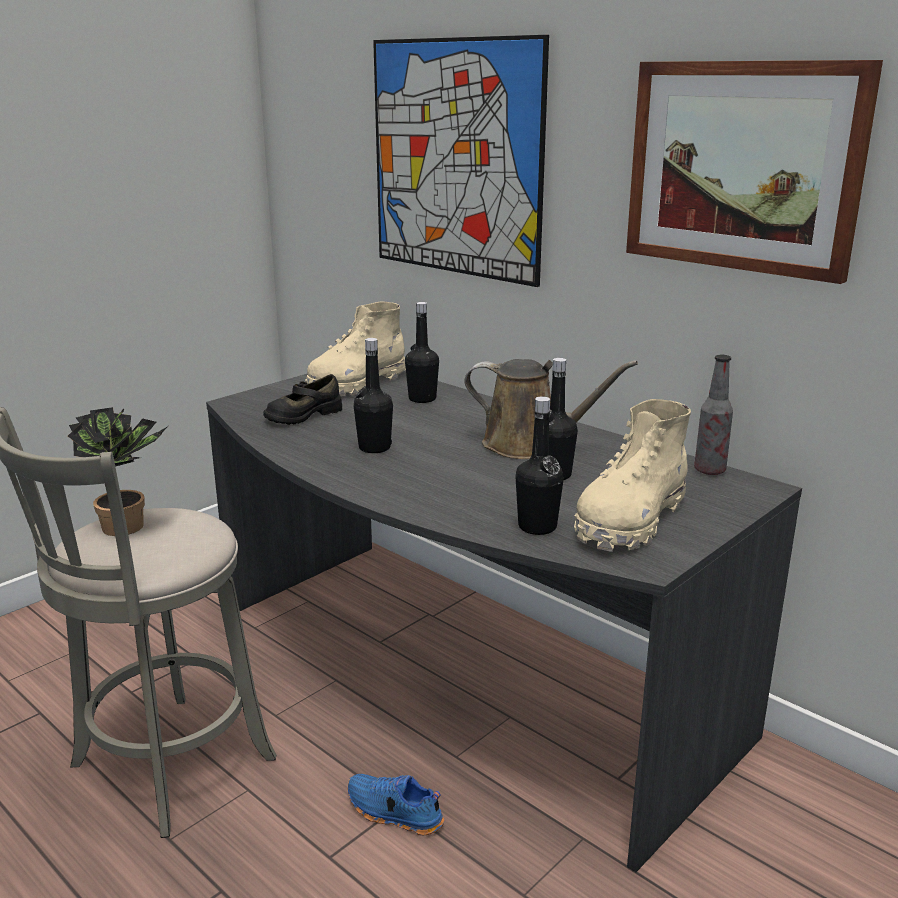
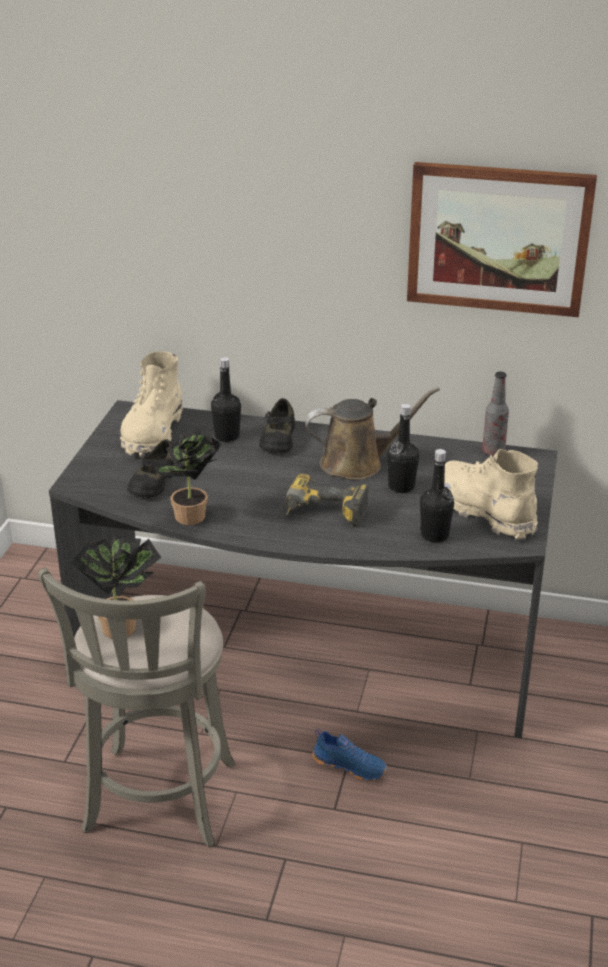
camera: 30 degrees left, 10 degrees up
(293, 449) = (191, 519): none -> potted plant
(374, 448) = (251, 499): black bottle -> none
(393, 814) = (350, 765): blue shoe -> blue shoe turned 150 degrees counterclockwise
(431, 477) = (323, 515): none -> power drill
(455, 159) = (223, 226): picture -> none
(470, 410) = (278, 439): none -> black shoe
(630, 521) = (484, 511): beige boot -> beige boot turned 135 degrees clockwise

